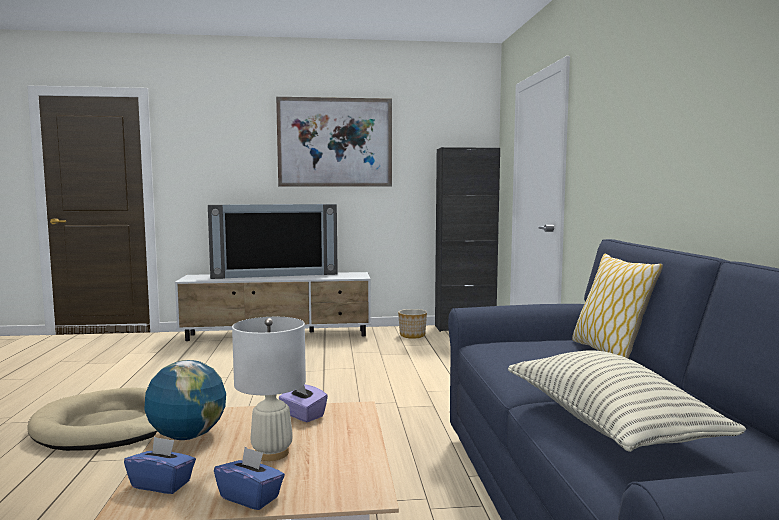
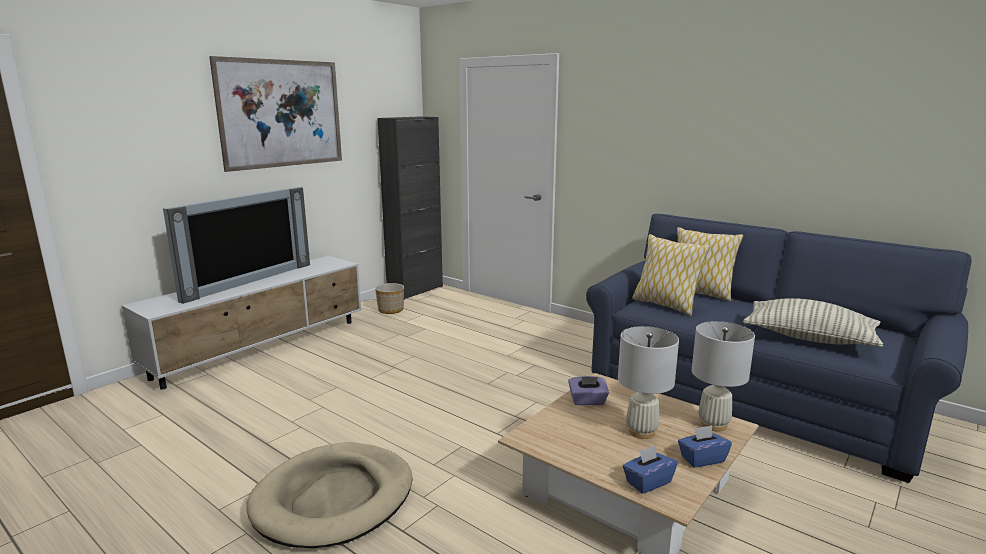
camera: 45 degrees left, 10 degrees up
(187, 436) = (569, 450): globe -> none
(351, 482) = (713, 424): none -> white table lamp
(522, 350) = (665, 305): none -> pillow

